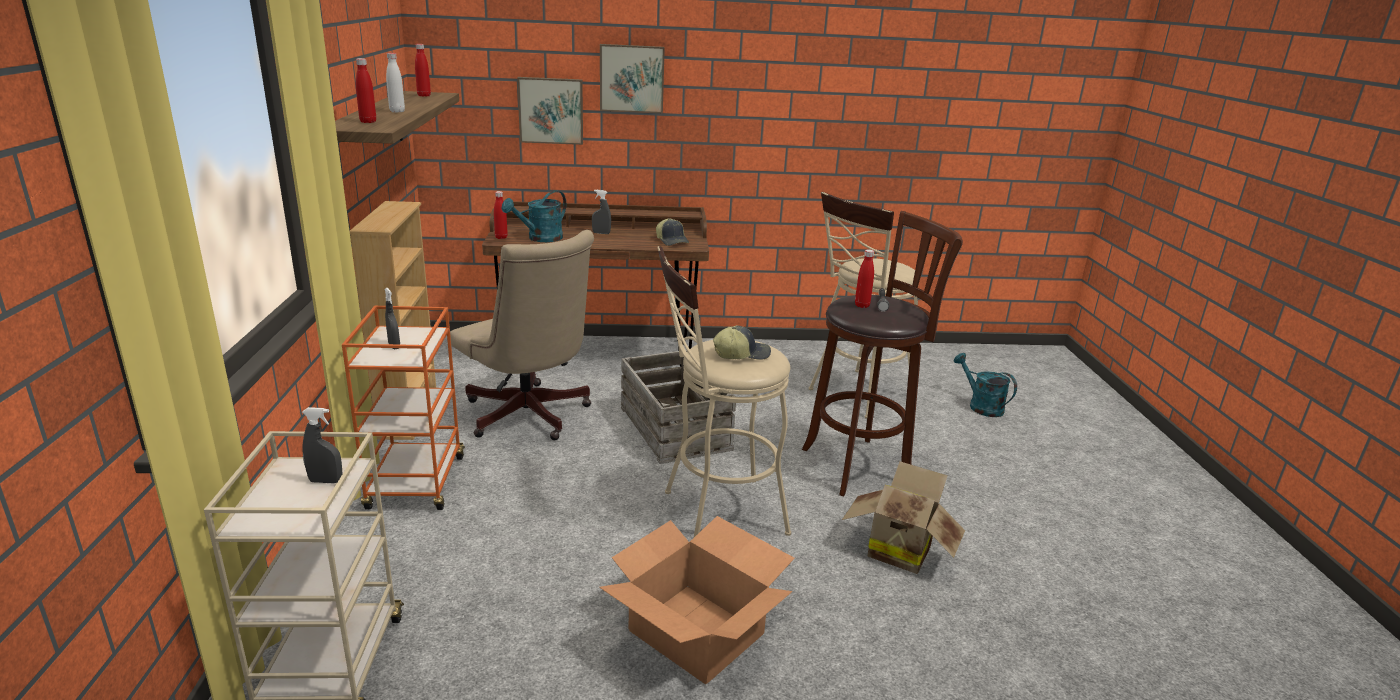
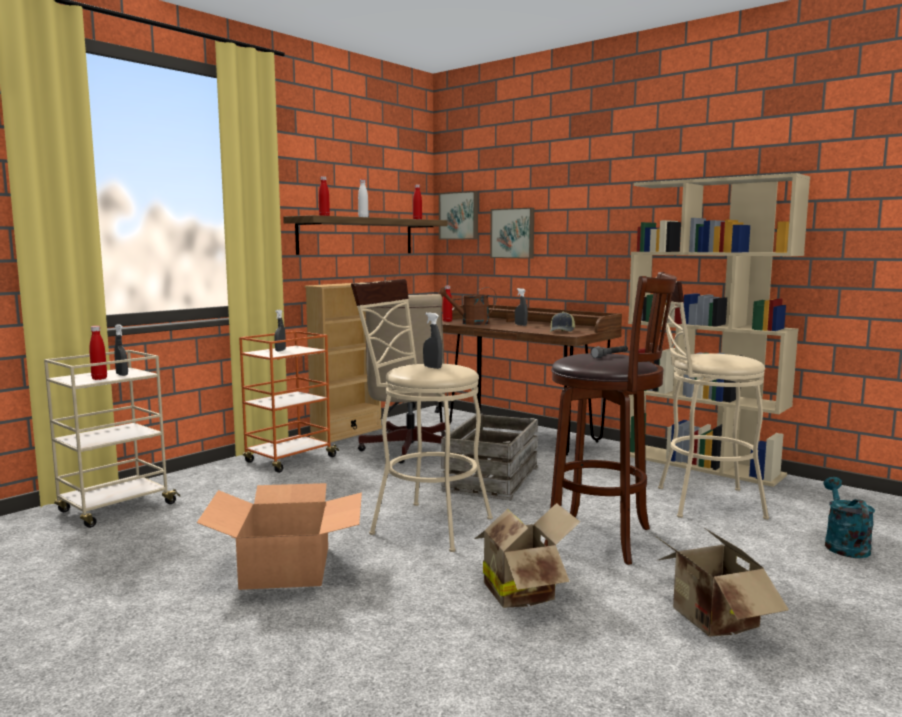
camera: 45 degrees right, 15 degrees down
(540, 239) = (470, 323): turquoise watering can -> brown watering can
(632, 78) = (568, 204): picture -> picture (459, 216)
(741, 354) = (432, 367): cap -> grey spray bottle
(797, 349) = (702, 465): none -> beige bookcase
(862, 305) = (587, 355): red bottle -> red bottle (99, 378)
(1021, 515) = (710, 622): none -> cardboard box

